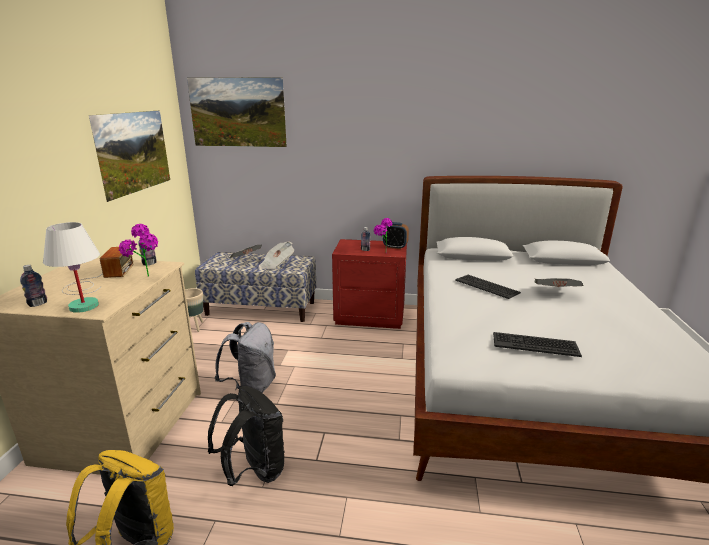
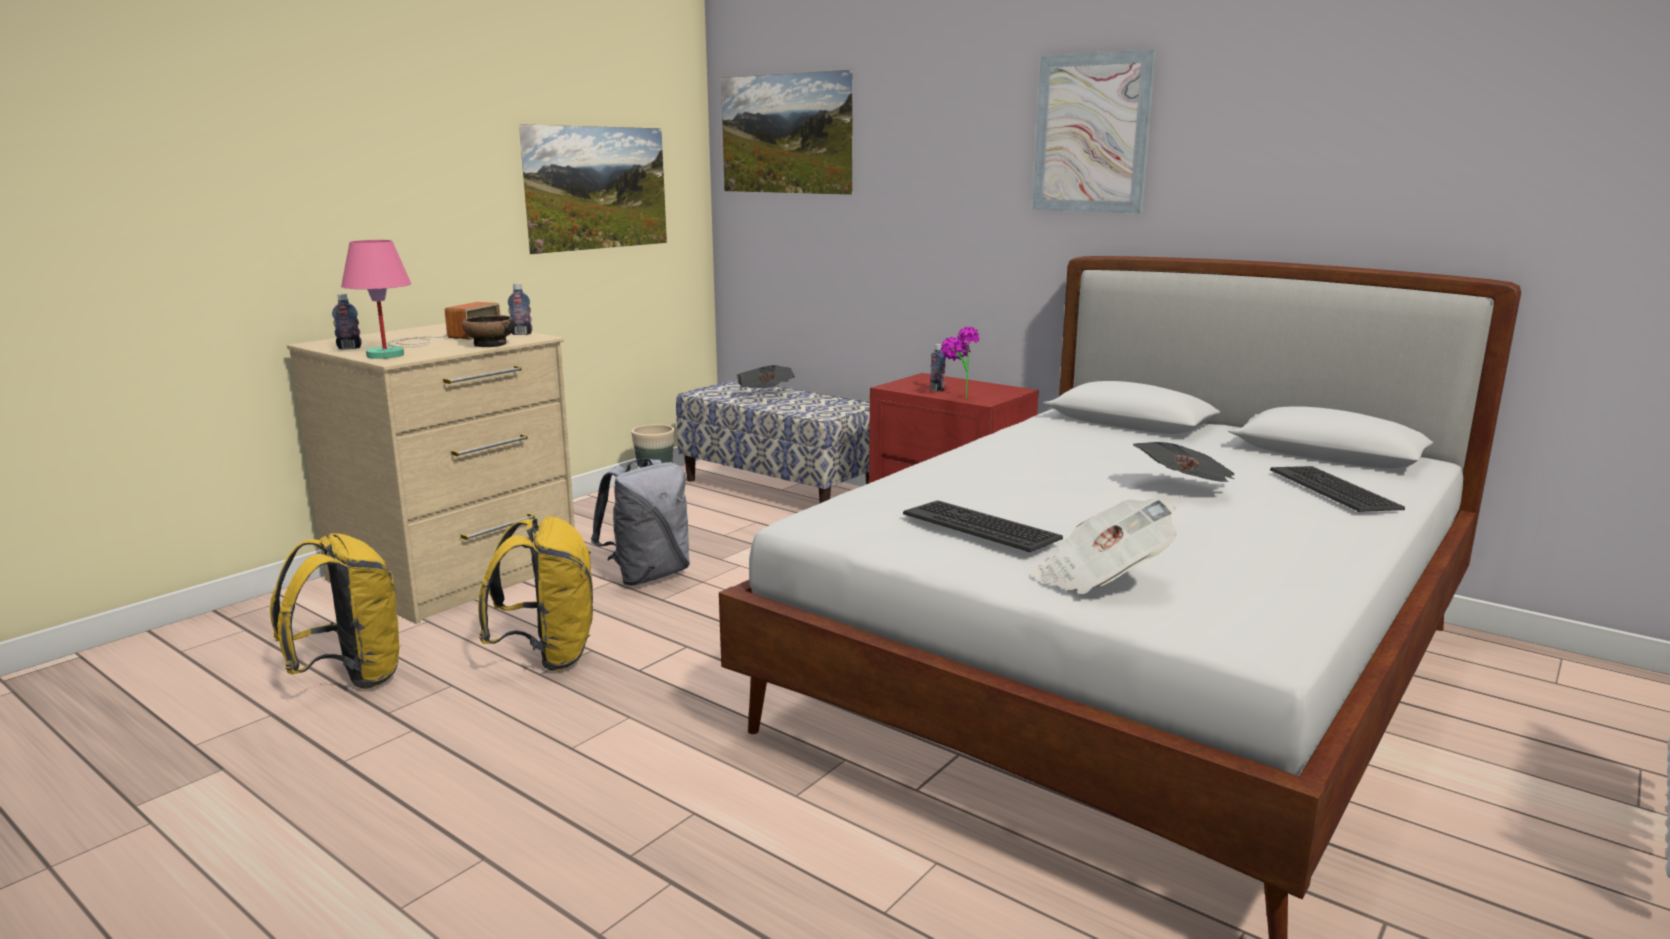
camera: 30 degrees right, 5 degrees down
(84, 306) = (386, 355): white table lamp -> pink table lamp
(147, 279) = (491, 344): potted plant -> bowl
(254, 471) = (548, 656): black backpack -> yellow backpack
(276, 264) = (802, 405): newspaper -> newspaper (1100, 578)
(395, 247) = (1000, 393): alarm clock -> none
(427, 116) = (1091, 134): none -> picture
(487, 286) = (1061, 458): keyboard -> keyboard (1334, 489)

